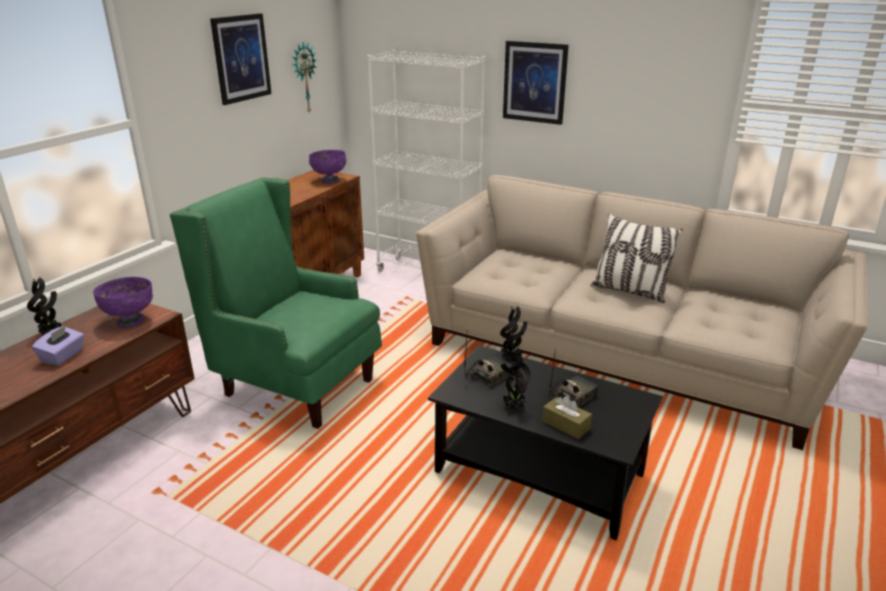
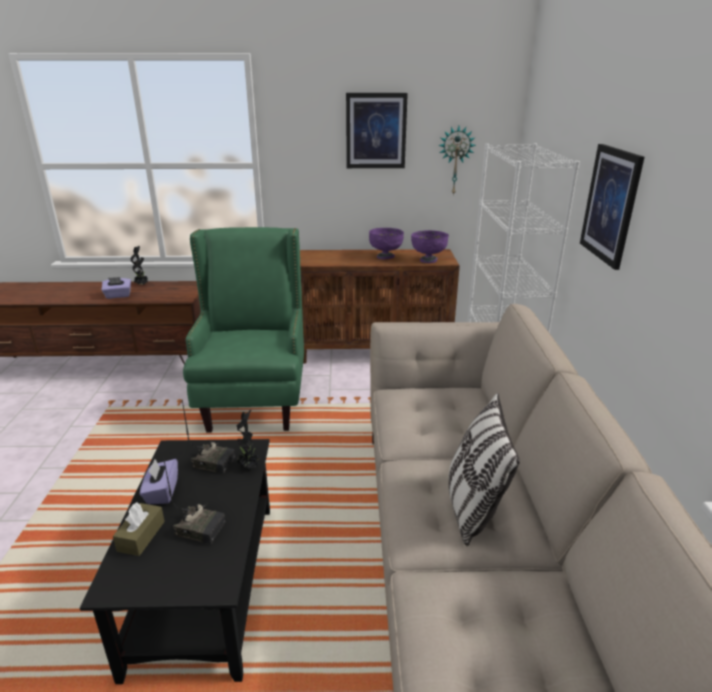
camera: 60 degrees right, 0 degrees up
(130, 321) = (170, 295): purple bowl -> purple bowl (385, 257)
(513, 407) = (162, 492): potted plant -> purple tissue box

